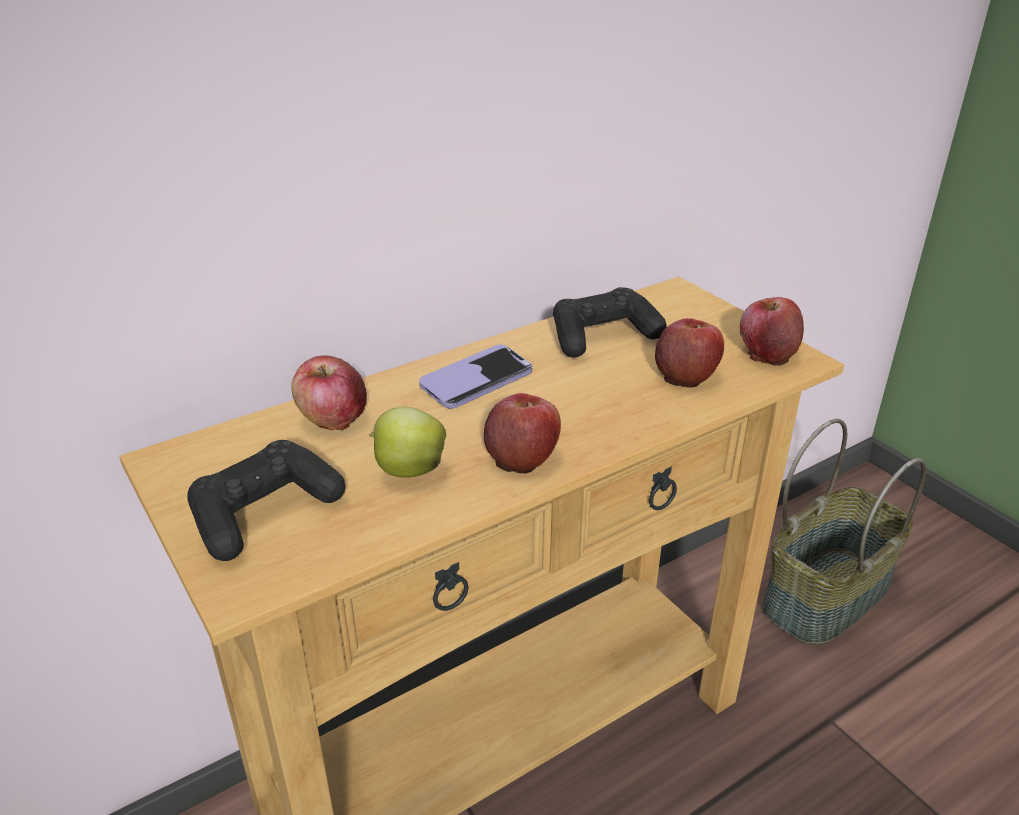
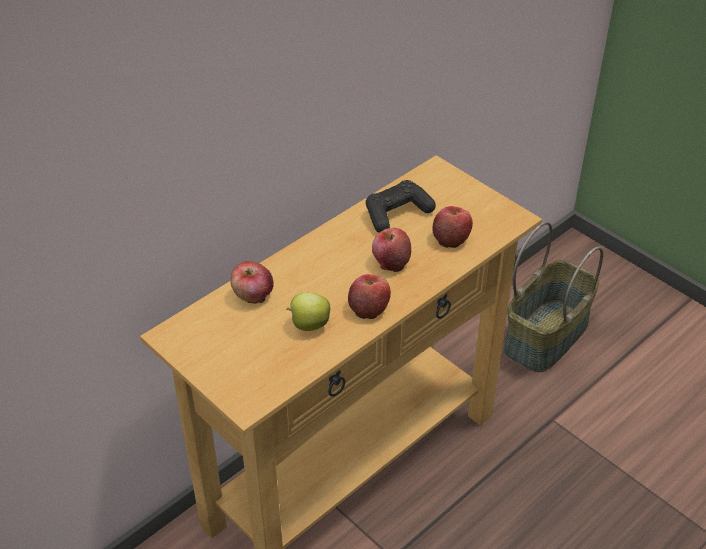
camera: 10 degrees left, 10 degrees up
(265, 513) = (241, 361): black game controller -> none
(476, 379) = (328, 256): phone -> none
(766, 353) = (496, 215): apple -> apple (391, 261)

